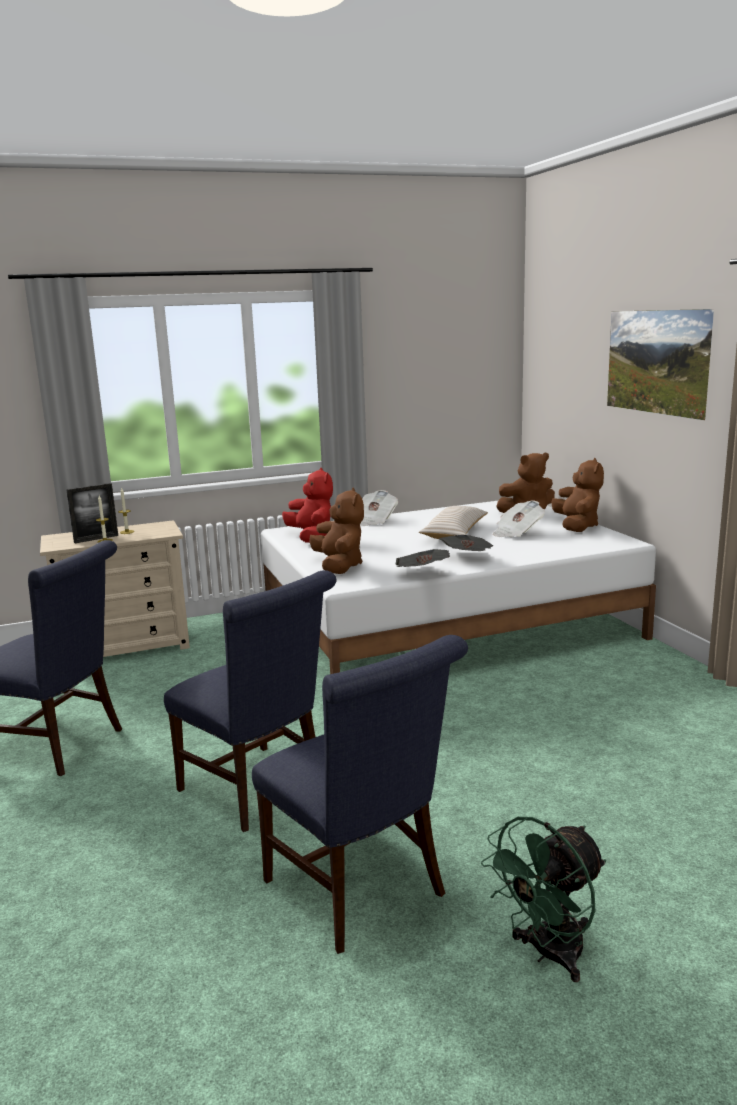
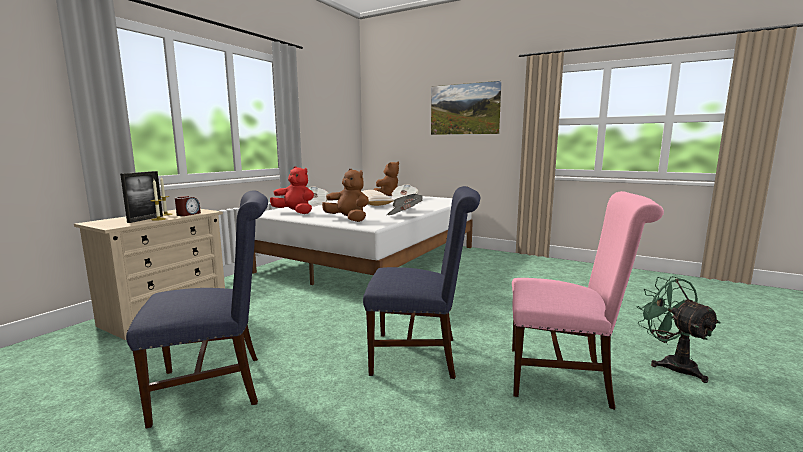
camera: 40 degrees left, 5 degrees down
(143, 536) = (188, 214): none -> alarm clock
(361, 892) = (565, 377): blue chair -> pink chair
(548, 954) = (671, 364): green fan -> green fan turned 150 degrees clockwise
(577, 526) = (423, 197): brown plush toy -> none

